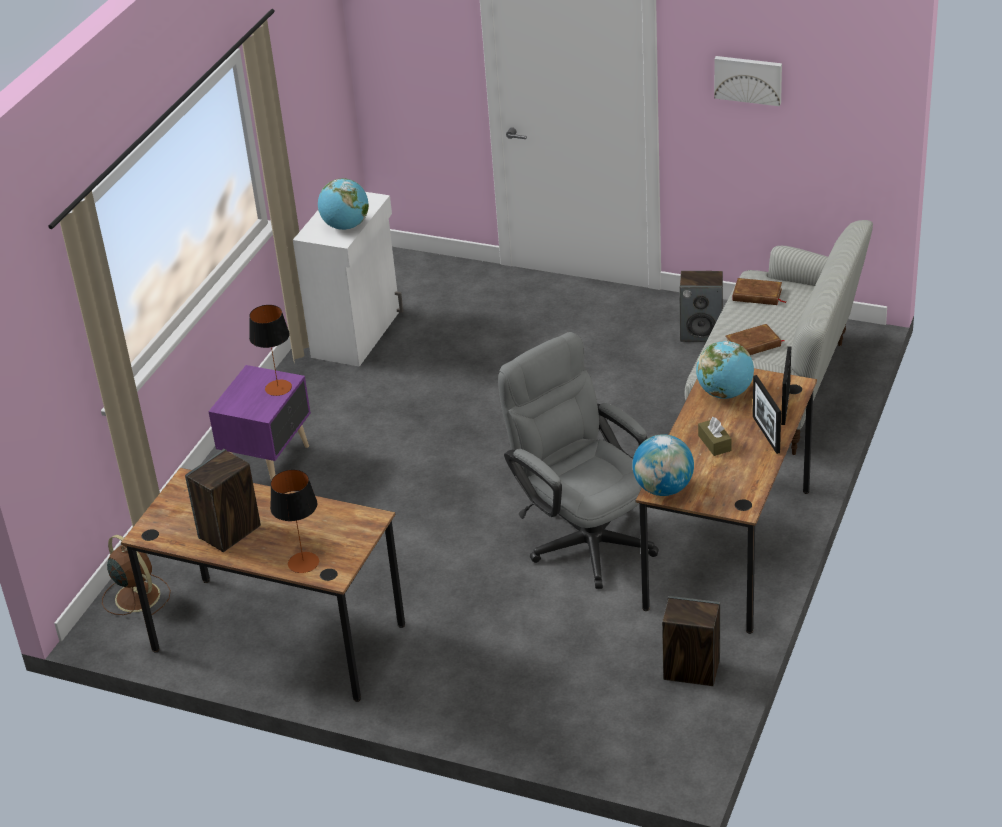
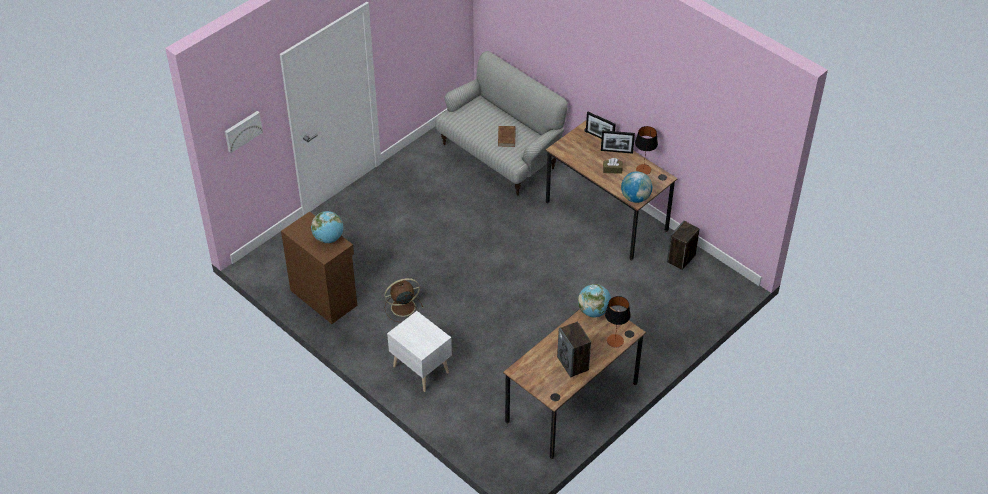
camera: 70 degrees left, 10 degrees up
(136, 596) = (501, 456): brown fan -> brown fan (402, 307)
(270, 463) = (421, 368): purple nightstand -> white nightstand
(278, 388) = (420, 324): table lamp -> table lamp (643, 169)
(358, 334) = (324, 297): white cabinet -> brown cabinet
(583, 537) = (566, 263): grey office chair -> none
(702, 333) = (432, 162): speaker -> none
(725, 393) = (576, 152): globe -> globe (593, 311)
(748, 79) = (412, 24): picture -> picture (242, 130)
(757, 295) = (466, 121): brown book -> none

